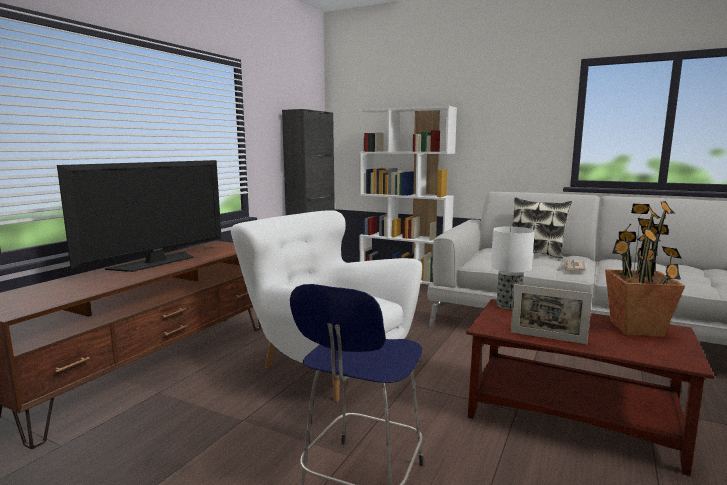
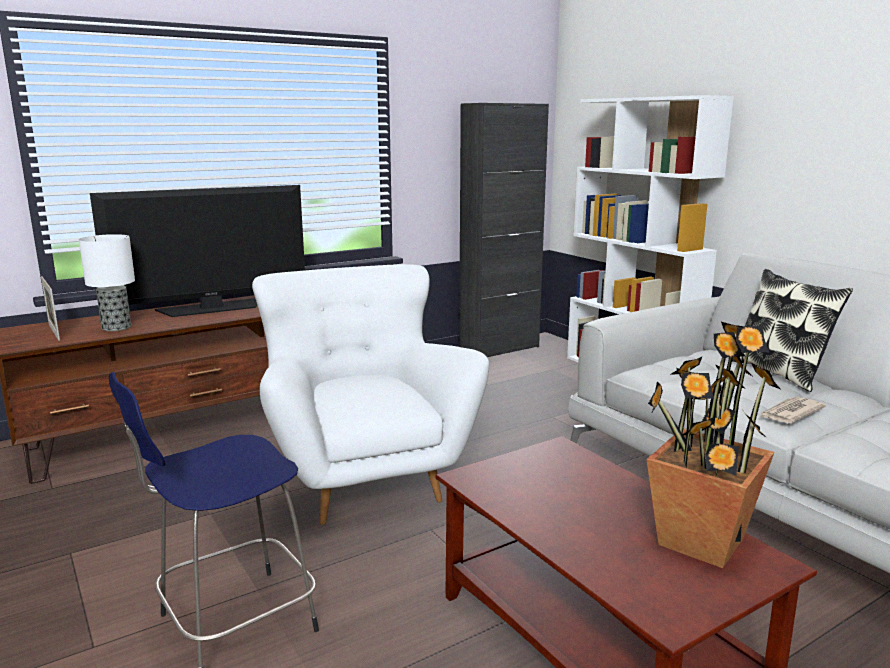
camera: 30 degrees right, 5 degrees up
(508, 306) = (564, 452): table lamp -> table lamp (115, 327)
(547, 338) = (525, 514): picture frame -> picture frame (54, 332)

